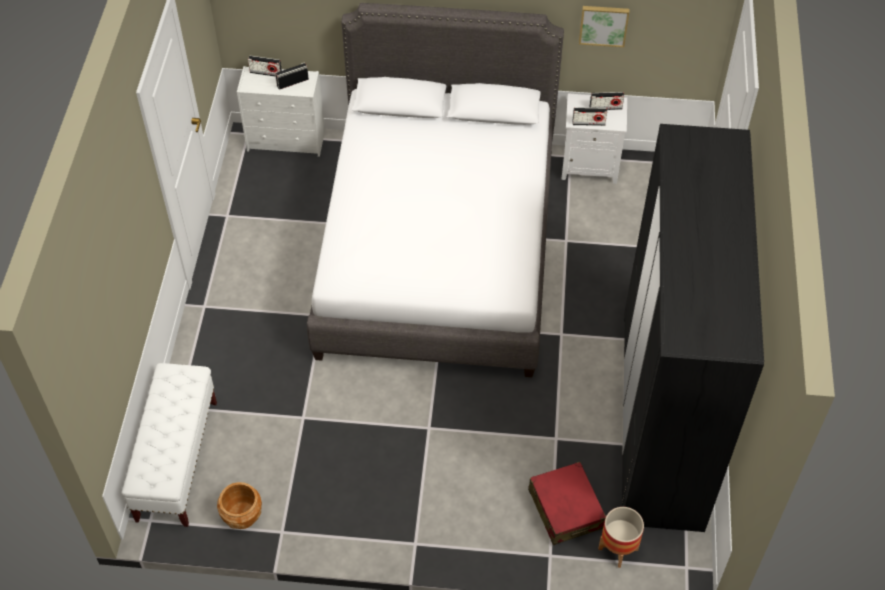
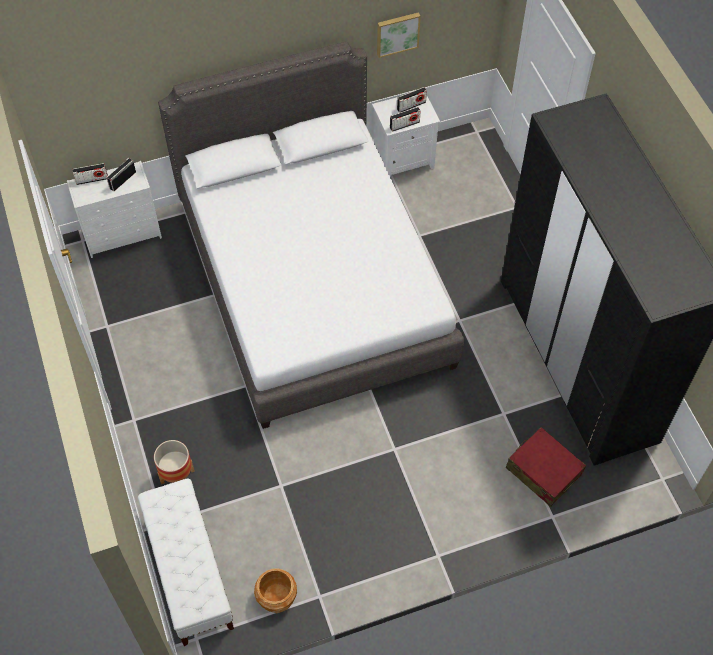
camera: 25 degrees left, 5 degrees up
(618, 549) = (602, 487): planter -> planter (178, 477)

